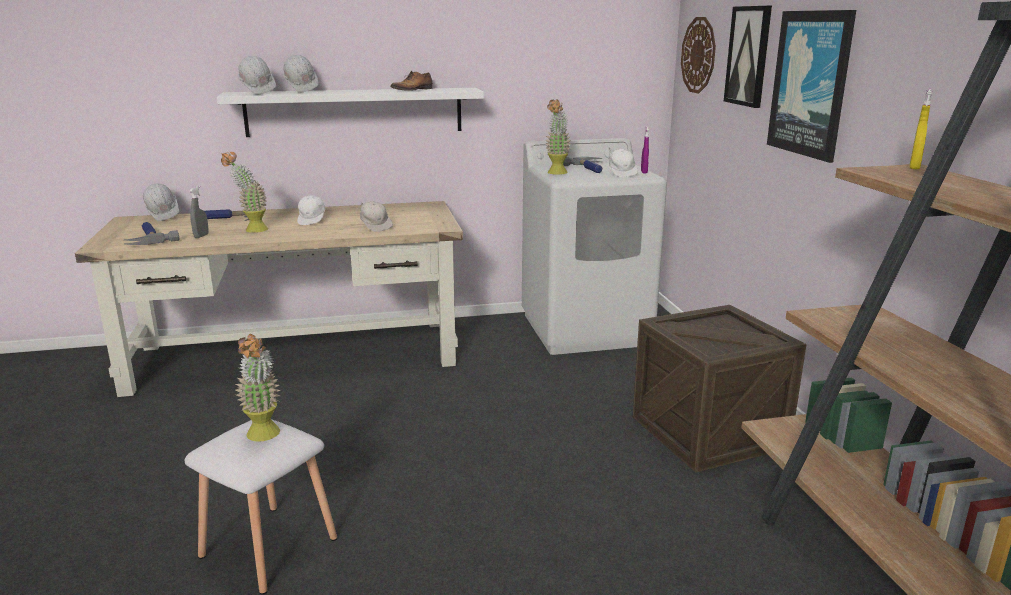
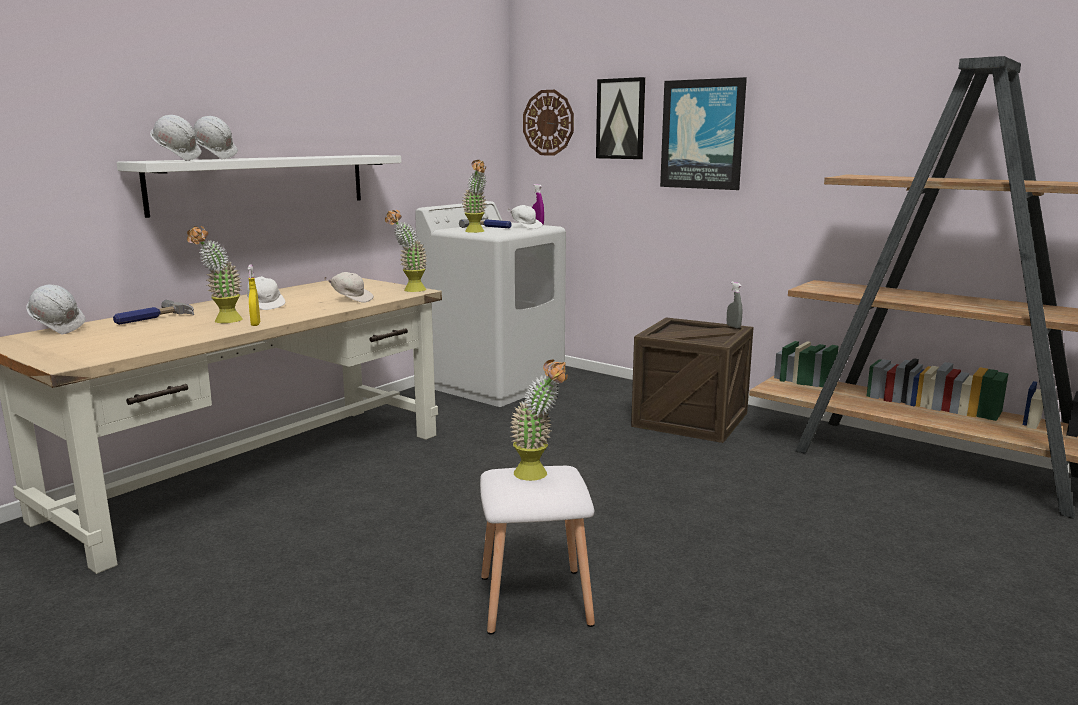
camera: 40 degrees left, 5 degrees down
(148, 238) = (109, 347): hammer -> none
(201, 236) = (177, 334): grey spray bottle -> grey spray bottle (733, 327)
(413, 90) = (331, 156): shoe -> none
(439, 225) = (409, 290): none -> potted plant
(914, 168) = (856, 175): yellow spray bottle -> yellow spray bottle (255, 324)

